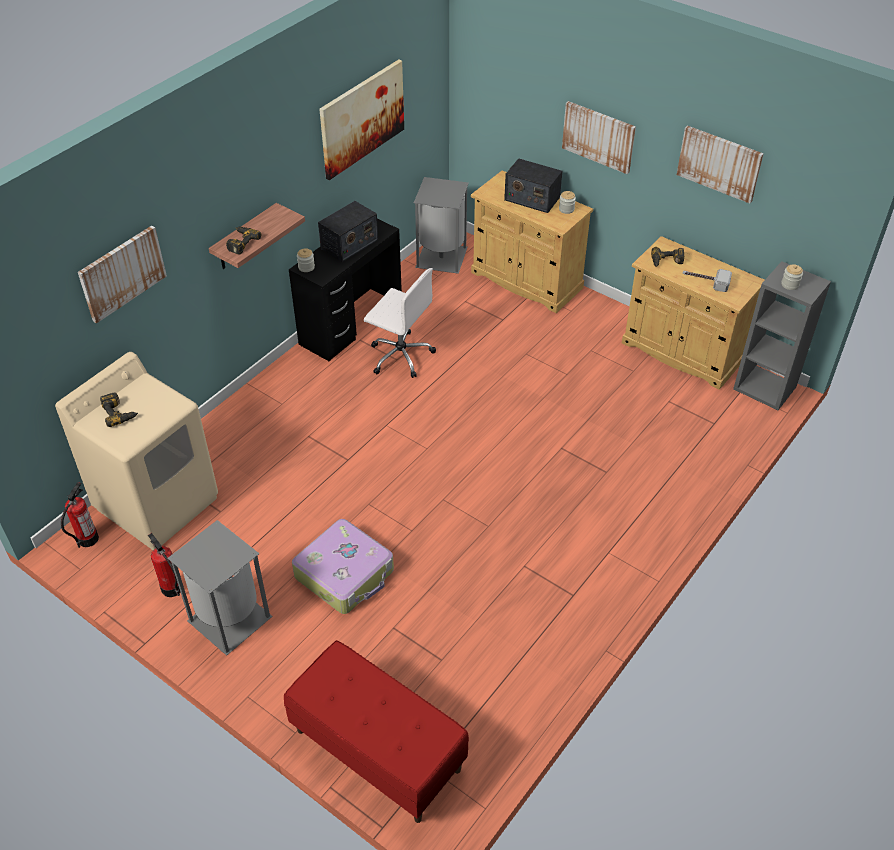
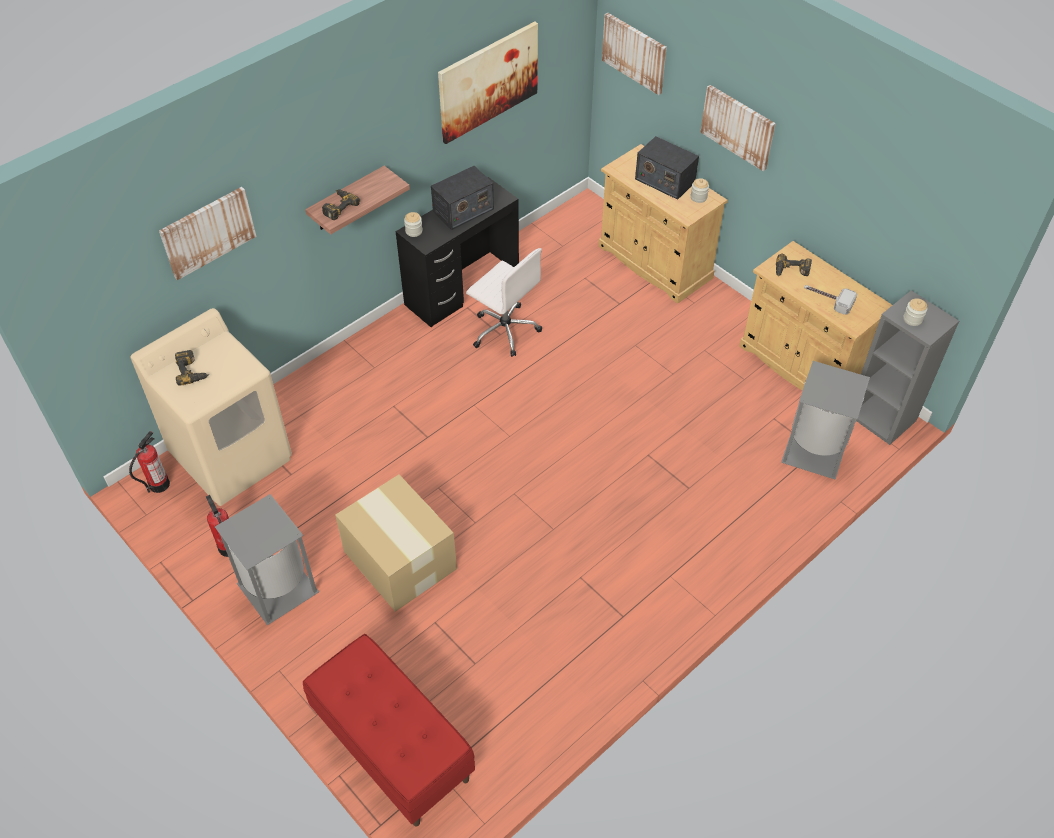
camera: 10 degrees right, 5 degrees up
(345, 574) = (399, 558): suitcase -> cardboard box
(441, 257) = (570, 224): grey trash can -> grey trash can (813, 449)
(719, 163) = (856, 177): picture -> picture (634, 52)

